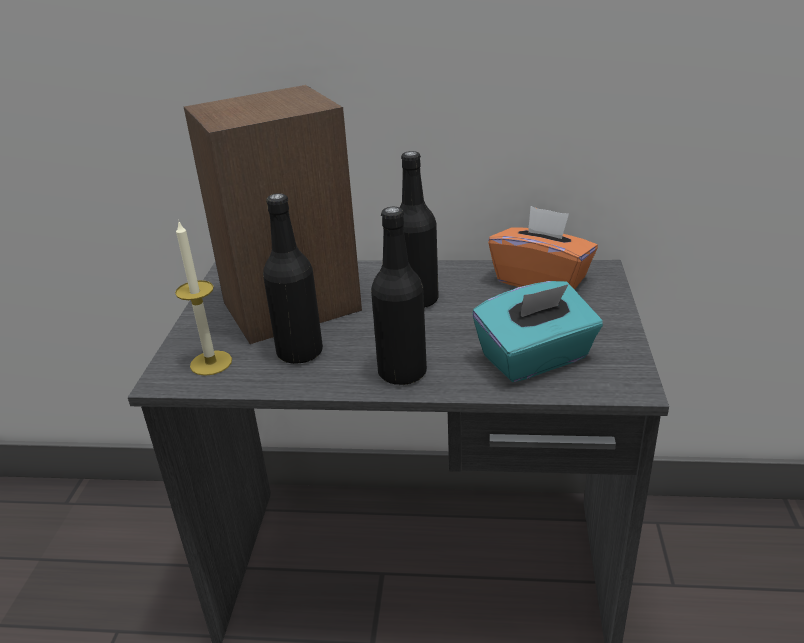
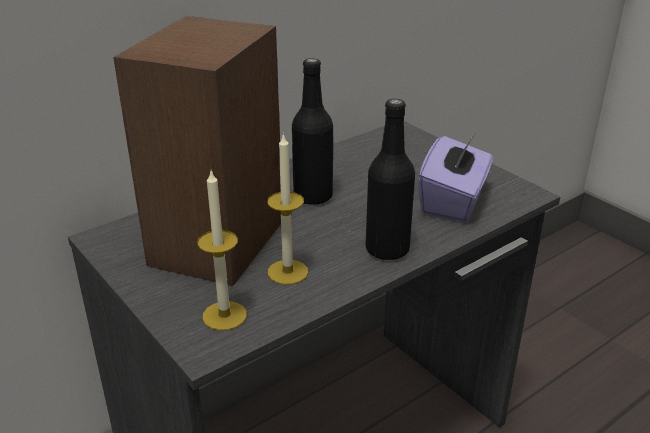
camera: 45 degrees left, 0 degrees up
(300, 352) = (287, 272): black bottle -> candle
(535, 359) = (453, 202): turquoise tissue box -> purple tissue box
(541, 280) = (376, 150): orange tissue box -> none

